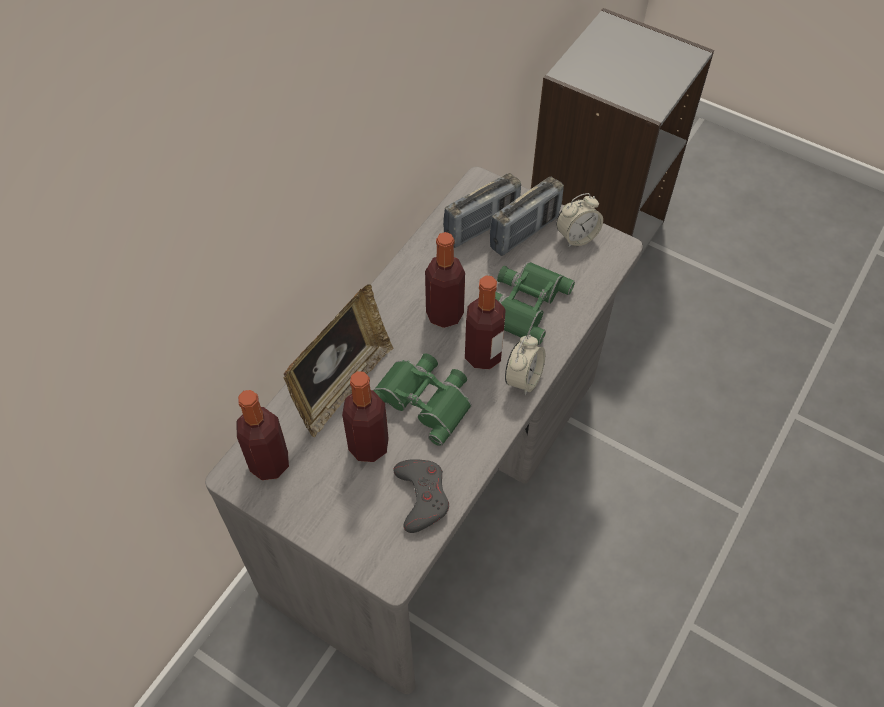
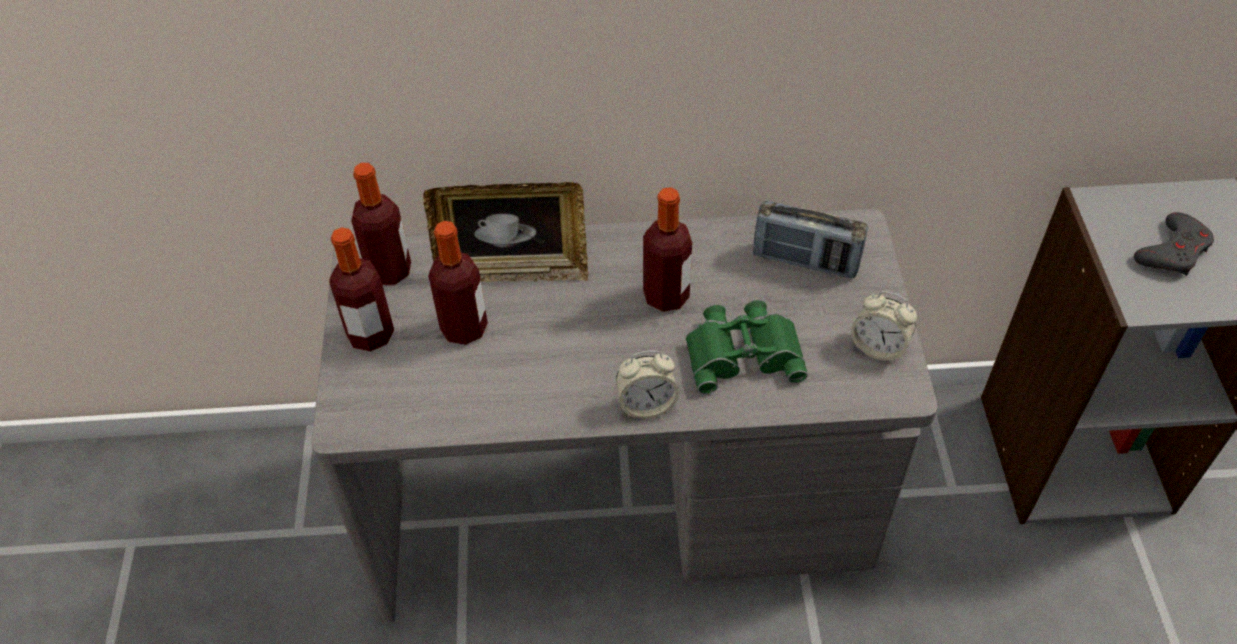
camera: 55 degrees right, 5 degrees down
(422, 496) = (441, 401): grey game controller -> grey game controller (1173, 251)
(425, 399) = (552, 340): green binoculars -> none
(483, 355) = (645, 355): bottle -> bottle (371, 335)
(524, 232) = (836, 299): radio -> none

